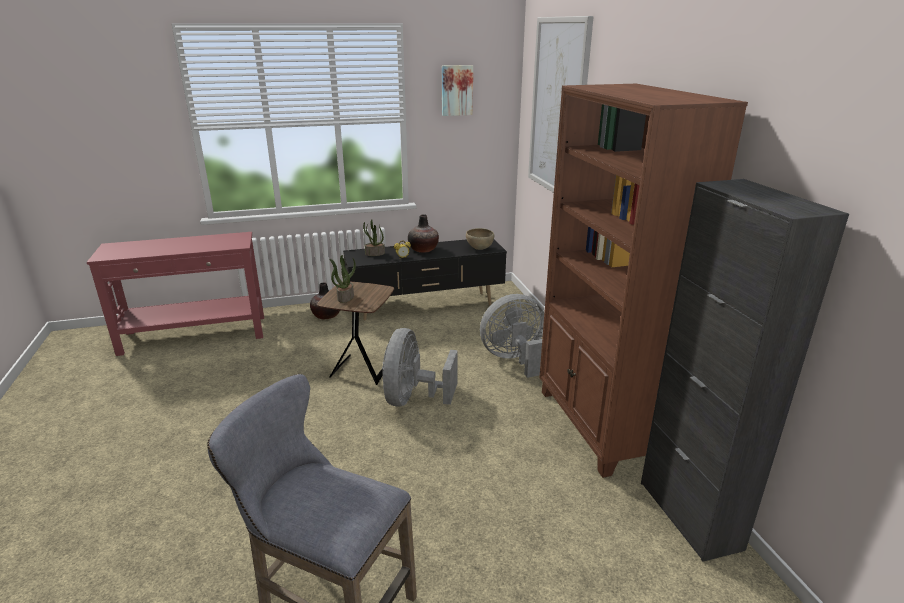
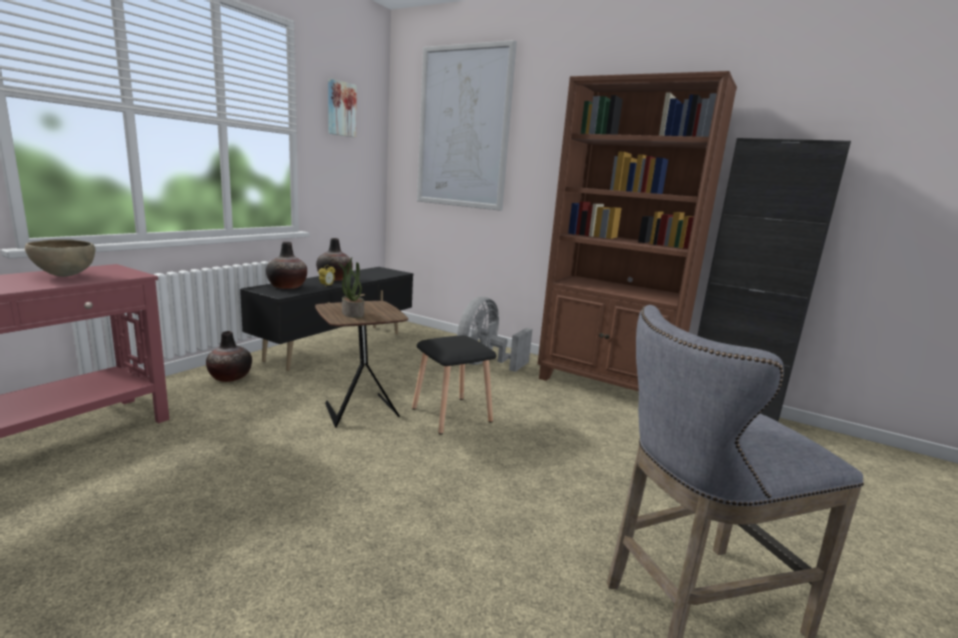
camera: 45 degrees left, 10 degrees down
(374, 254) = (287, 287): potted plant -> vase
(413, 398) = (453, 415): grey fan -> black stool
(479, 249) = (387, 274): brown bowl -> brown bowl (65, 276)

